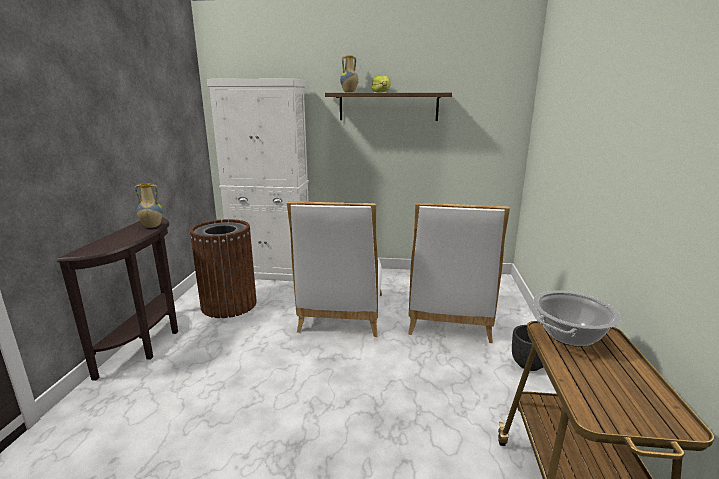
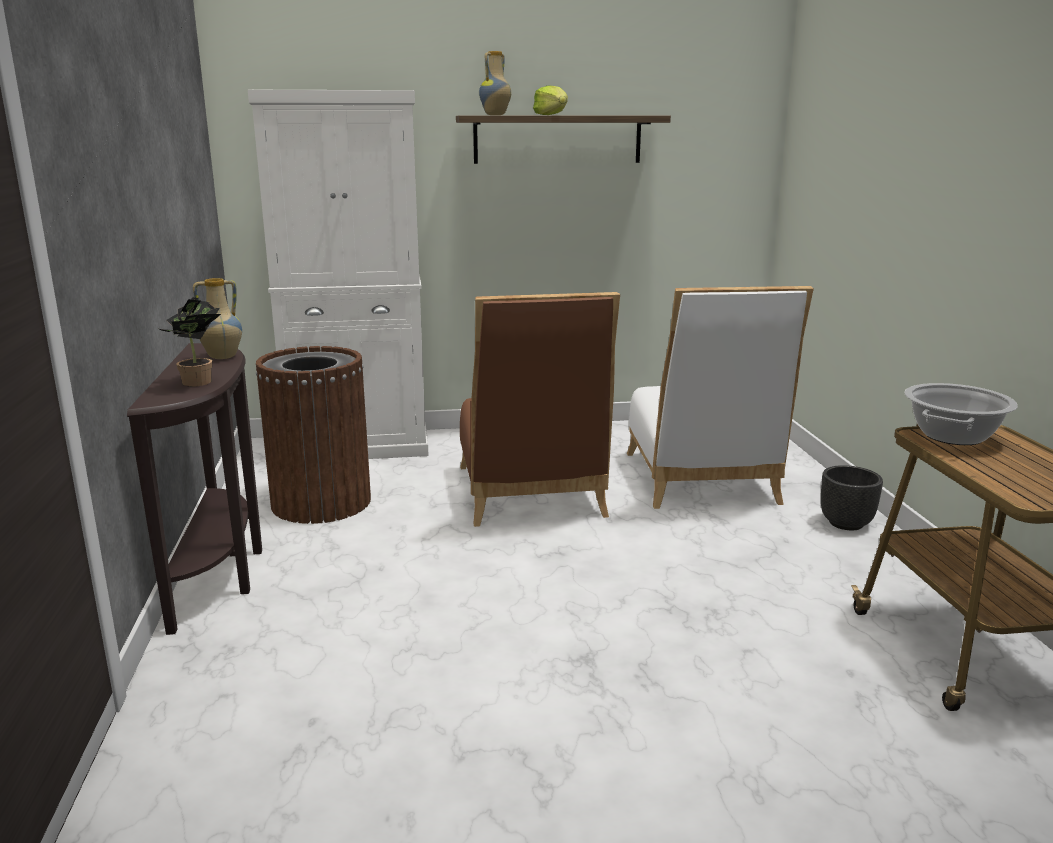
camera: 15 degrees left, 0 degrees up
(116, 243) = (198, 383): none -> potted plant
(341, 315) = (531, 496): white chair -> brown chair

